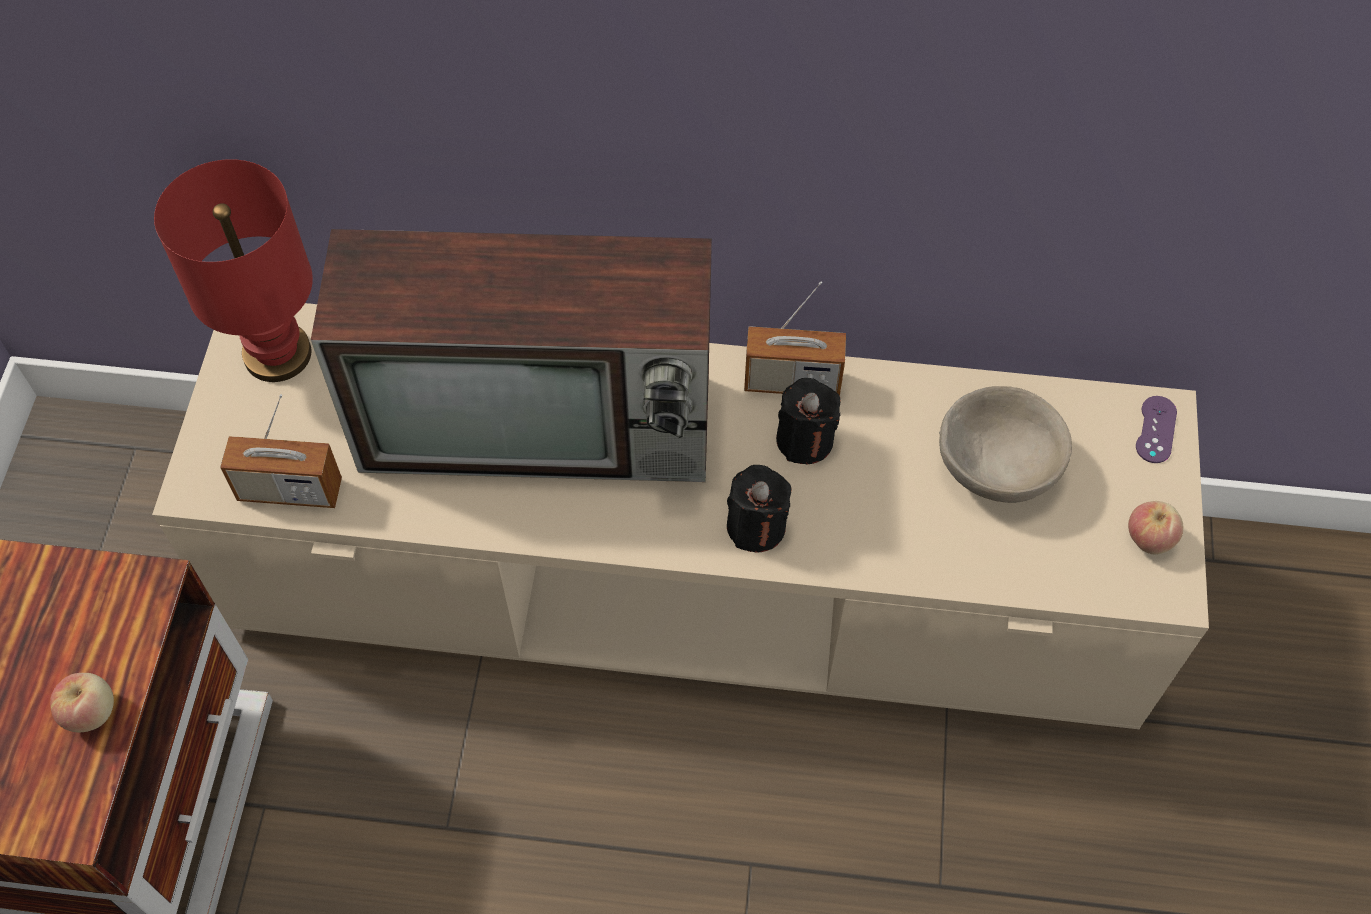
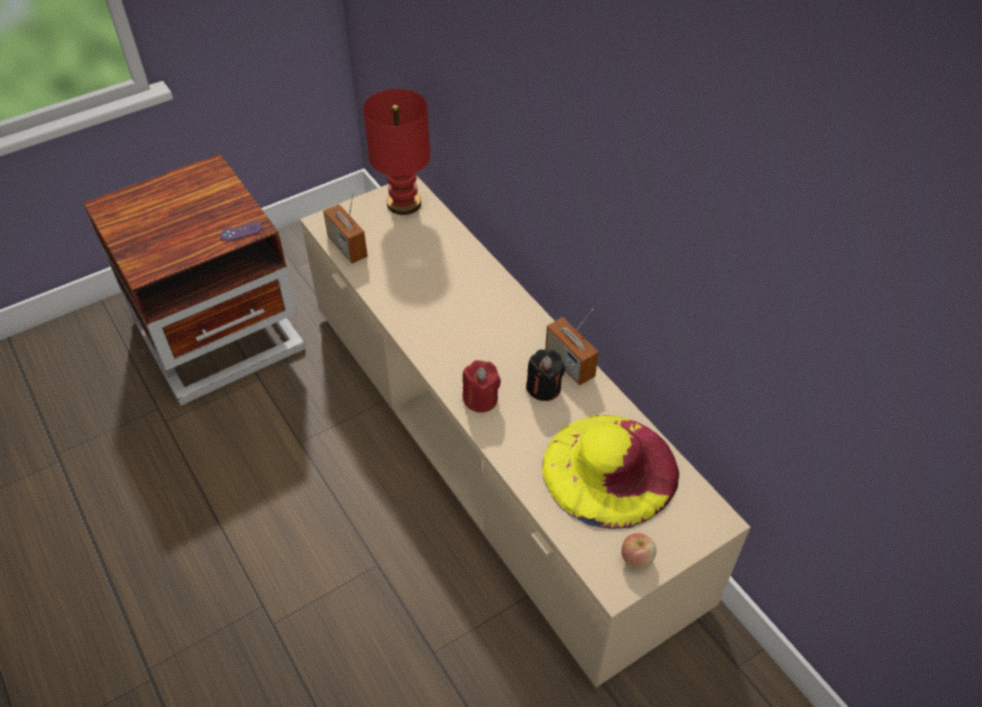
camera: 50 degrees right, 10 degrees down
(91, 712) = (192, 248): apple -> none
(544, 423) = (457, 298): television -> none
(756, 526) = (480, 399): black candle -> red candle
(998, 466) = (609, 469): beige bowl -> yellow hat
(1156, 429) = (705, 523): purple game controller -> purple game controller (241, 231)

